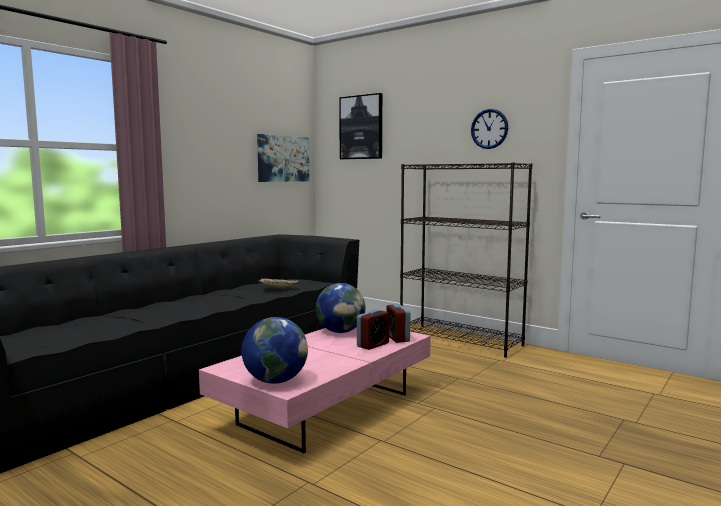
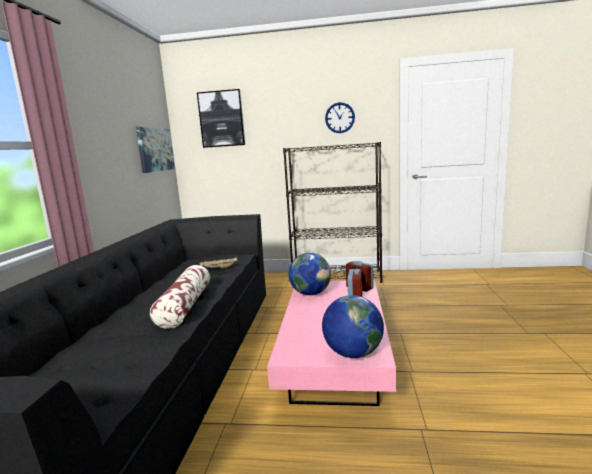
camera: 30 degrees left, 5 degrees up
(196, 308) = (185, 306): none -> pillow

